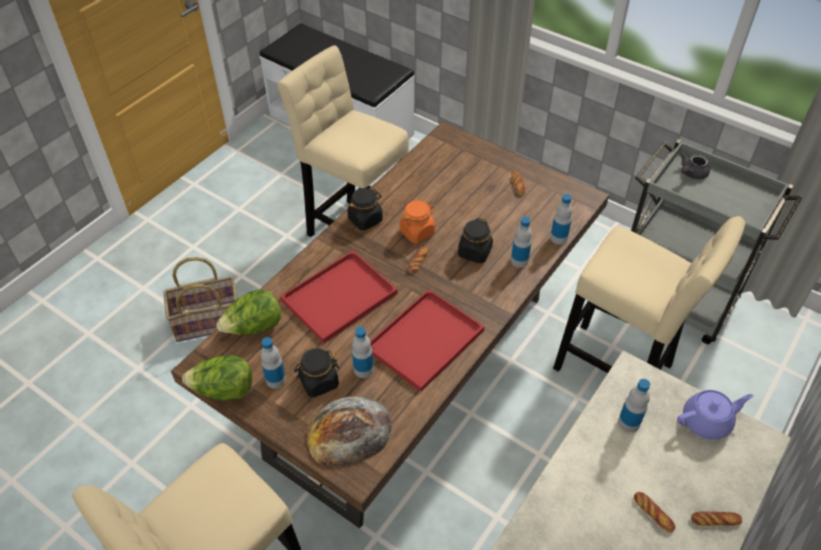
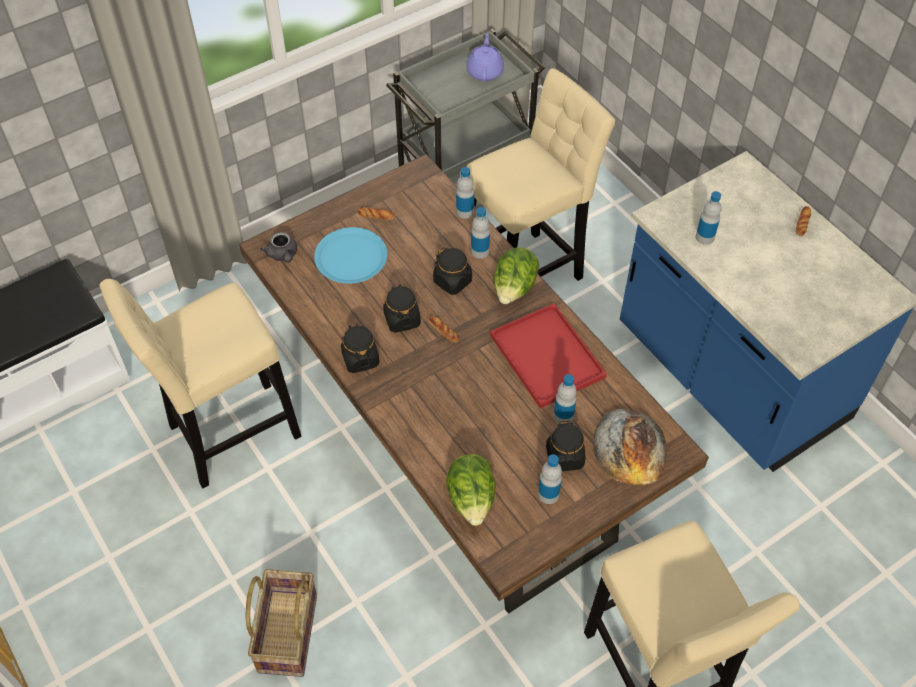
camera: 70 degrees left, 5 degrees up
(224, 391) = (545, 544): lettuce -> lettuce (514, 289)
(338, 298) = (463, 413): red tray -> none
(417, 232) = (402, 319): orange jar -> black jar
(465, 183) = (350, 257): none -> blue plate
(653, 513) = (788, 255): bread -> none
(691, 174) = (435, 86): grey teapot -> grey teapot (283, 255)
(707, 421) = (718, 190): purple teapot -> purple teapot (485, 71)

